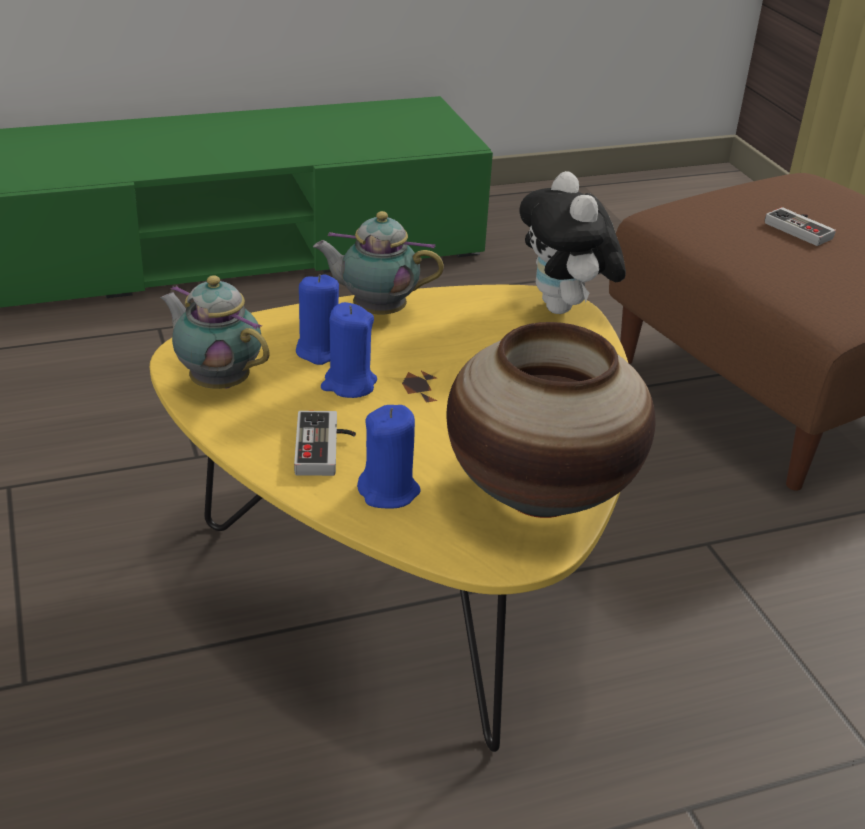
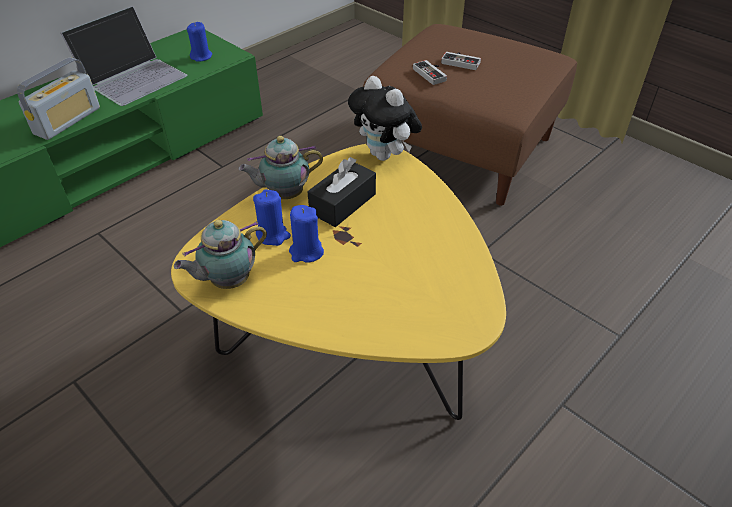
camera: 25 degrees left, 10 degrees up
(183, 162) = (67, 121): none -> radio
(217, 382) = (228, 281): teapot -> teapot turned 45 degrees counterclockwise
(304, 135) = (133, 77): none -> laptop
(326, 448) = (325, 301): game controller -> game controller (432, 74)
(389, 491) = (381, 316): blue candle -> blue candle (201, 57)
(450, 346) = (343, 203): none -> black tissue box
(541, 494) = (459, 282): vase -> none

